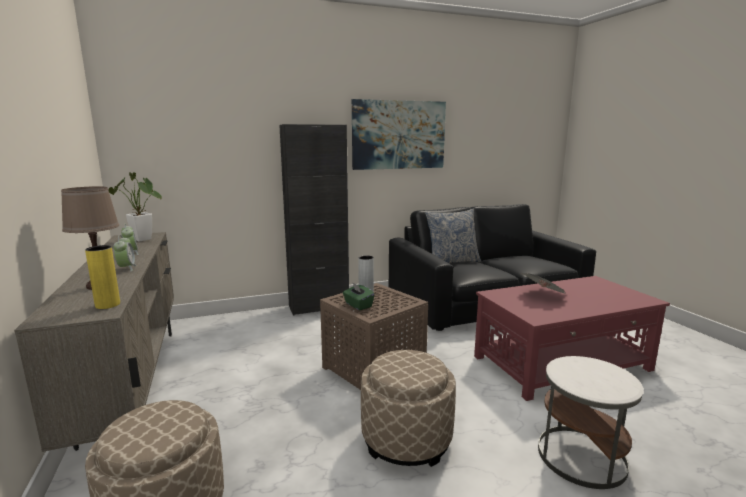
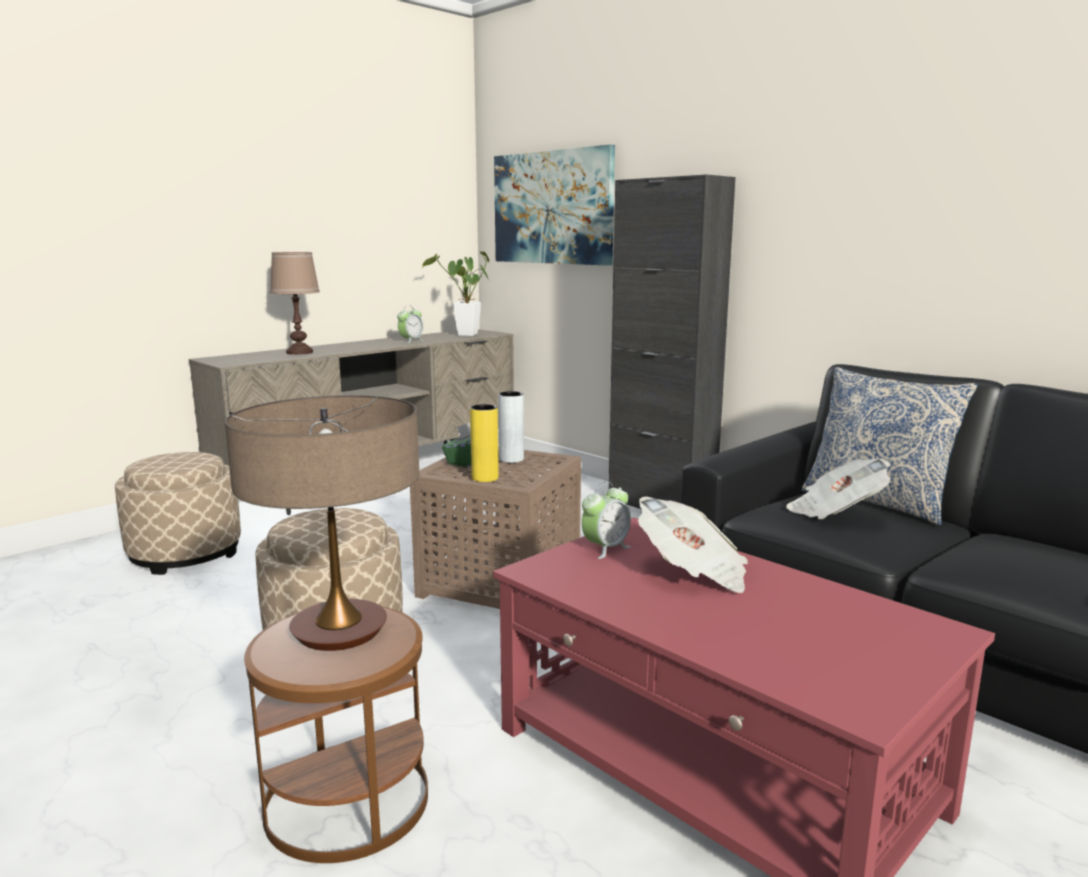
camera: 65 degrees right, 0 degrees up
(107, 305) = (248, 361): yellow vase -> yellow vase (485, 478)
(126, 268) = (356, 348): alarm clock -> alarm clock (605, 549)
(398, 135) = (857, 191): picture -> picture (552, 208)
(471, 267) = (835, 512): none -> newspaper
(581, 457) = (346, 801): white side table -> brown side table
(582, 373) = (339, 630): none -> table lamp

